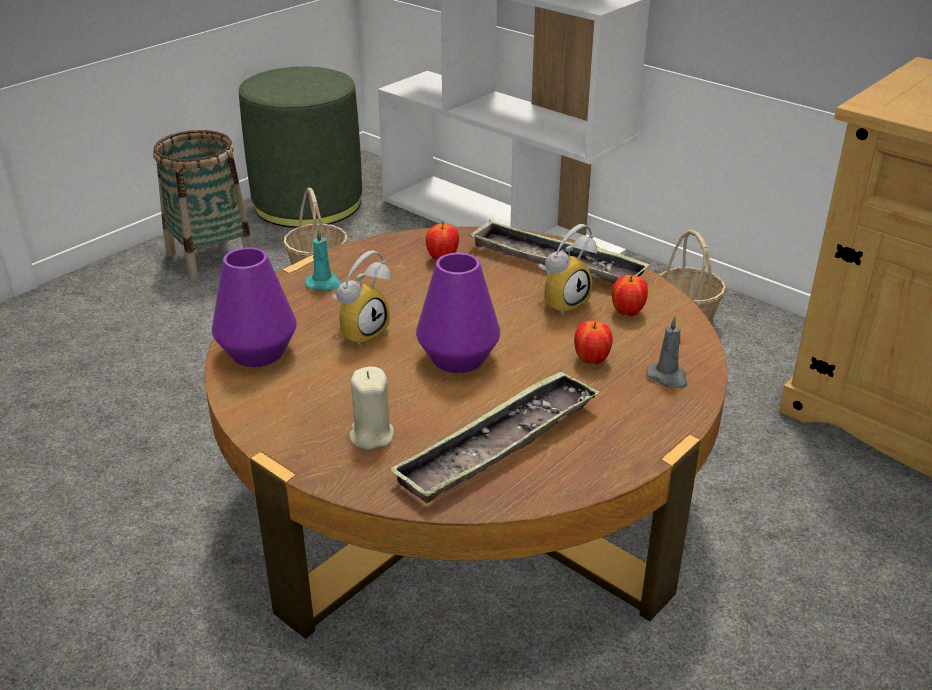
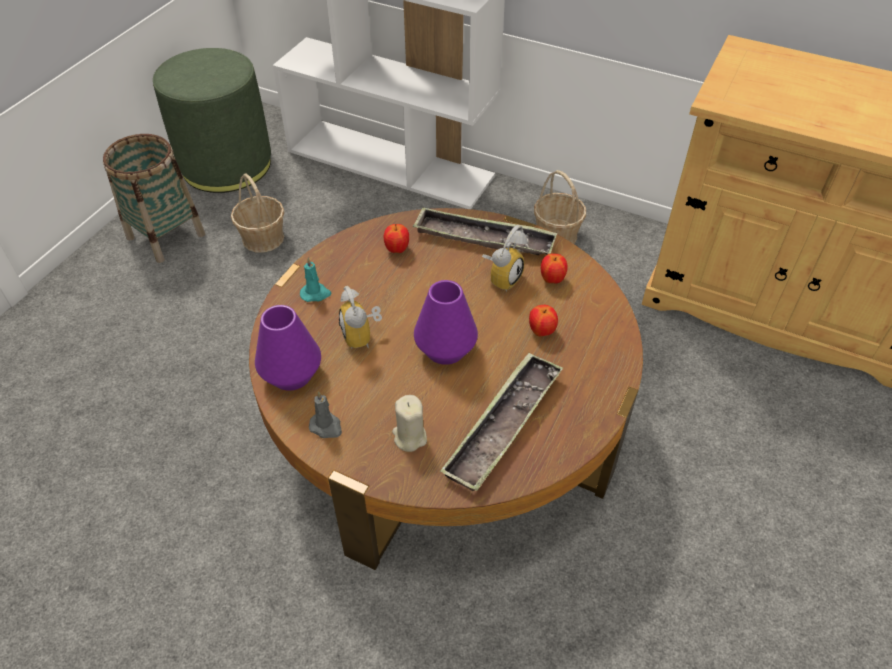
camera: 15 degrees left, 15 degrees up
(361, 331) = (363, 337): alarm clock -> alarm clock turned 135 degrees clockwise
(668, 377) = (599, 337): grey candle -> grey candle (326, 427)

